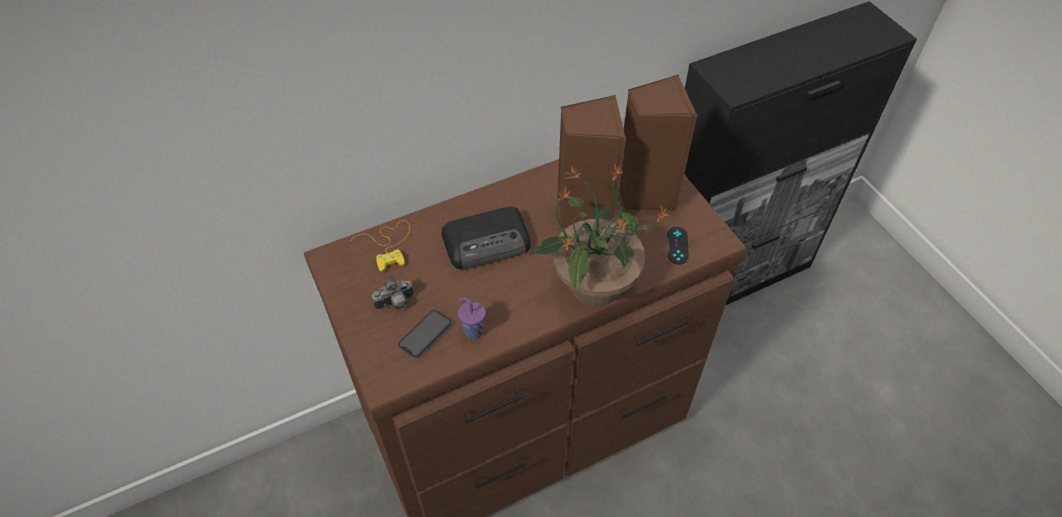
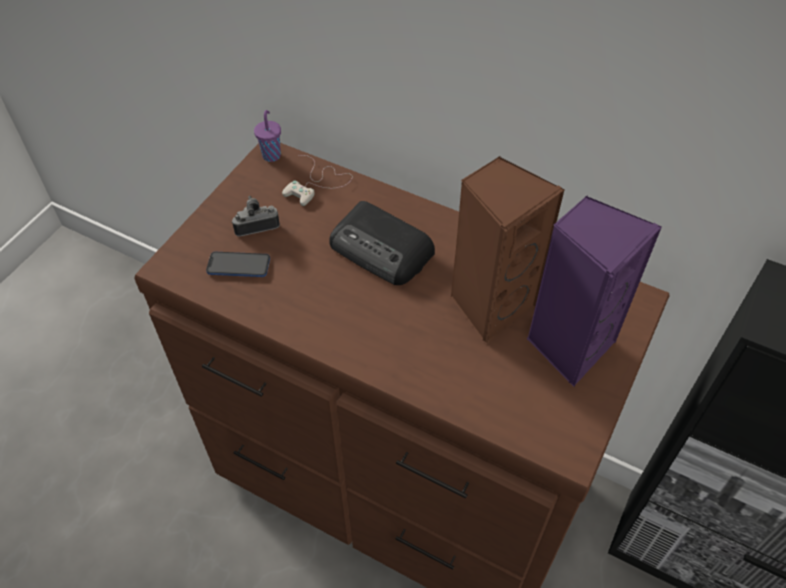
camera: 55 degrees right, 0 degrees up
(389, 245) = (317, 183): yellow game controller -> white game controller
(396, 304) = (256, 226): camera -> camera turned 135 degrees clockwise
(472, 330) = (269, 297): purple cup -> purple cup (271, 155)
(593, 285) = (402, 363): potted plant -> none
(644, 194) = (568, 344): brown speaker -> purple speaker
(677, 245) = (524, 414): black game controller -> none

